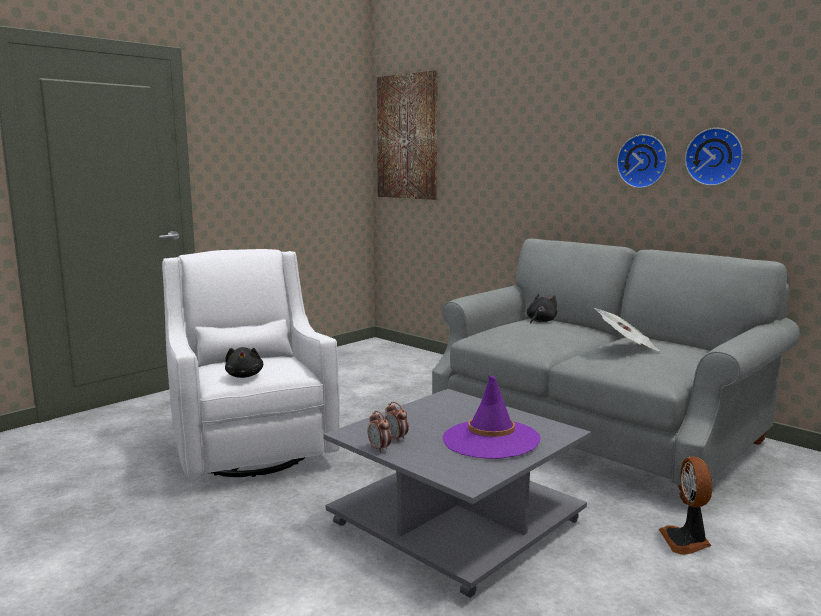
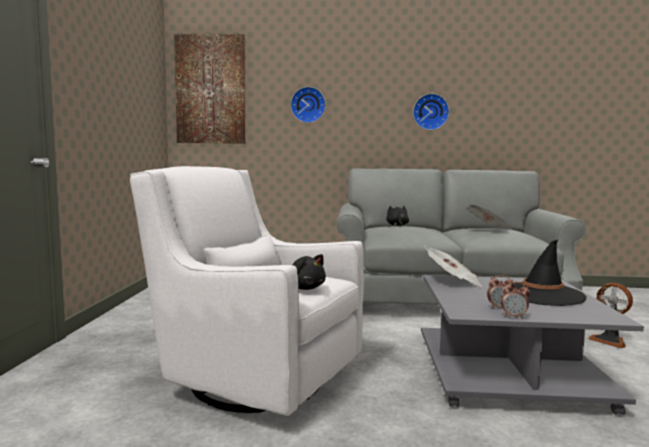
camera: 40 degrees left, 5 degrees down
(449, 402) = (453, 281): none -> newspaper
(490, 439) = (542, 294): purple hat -> black hat
(715, 156) = (479, 109): wall clock -> wall clock (308, 105)

